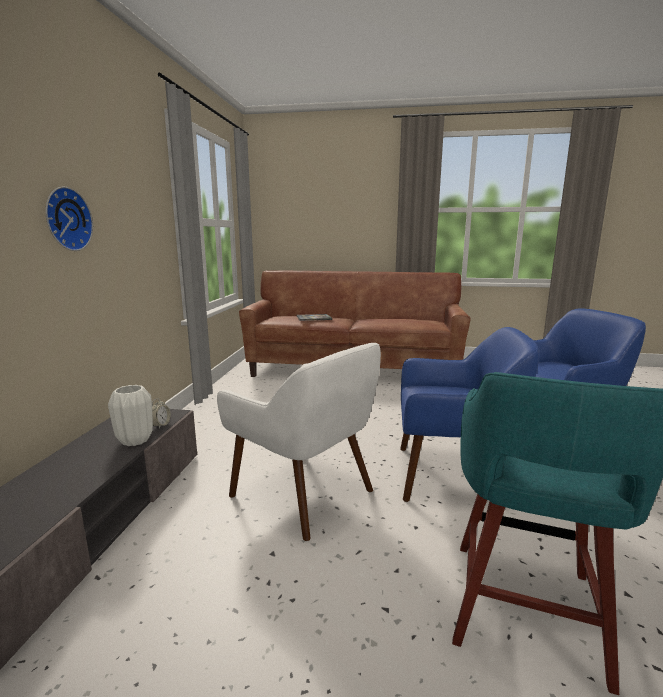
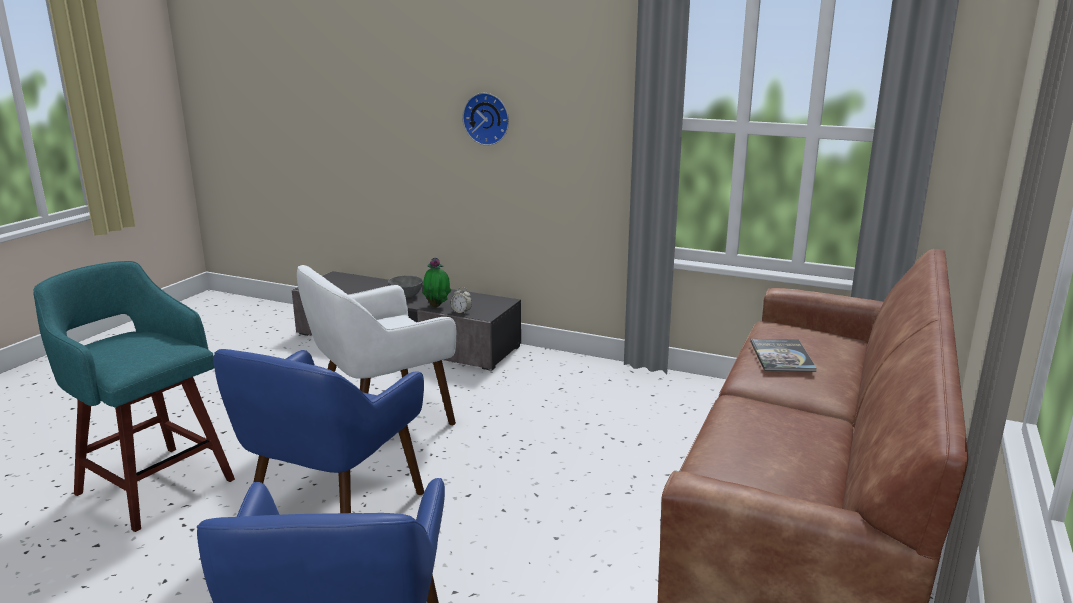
camera: 105 degrees right, 5 degrees up
(80, 468) = (406, 295): none -> grey bowl
(135, 440) = (437, 306): white vase -> potted plant

